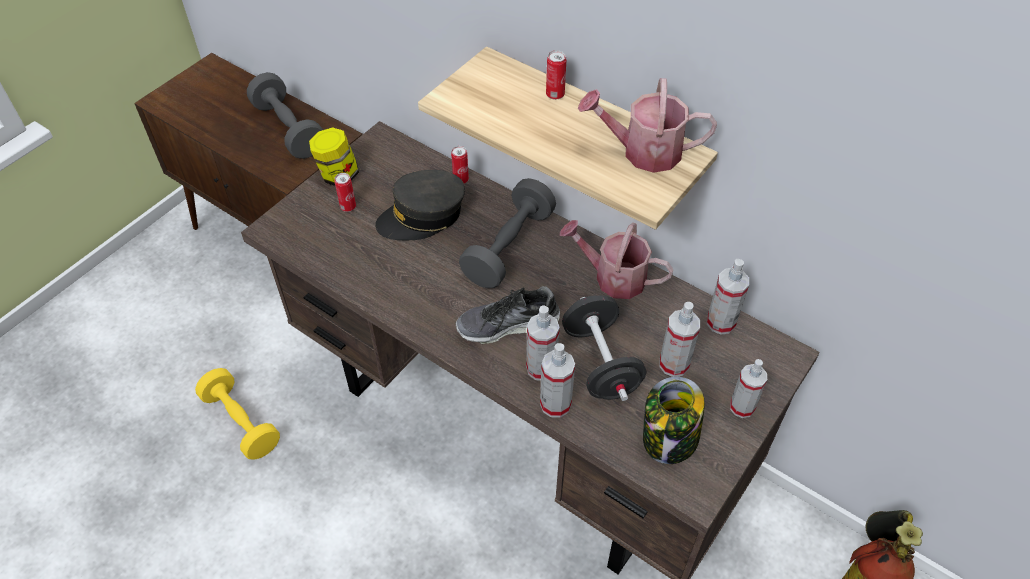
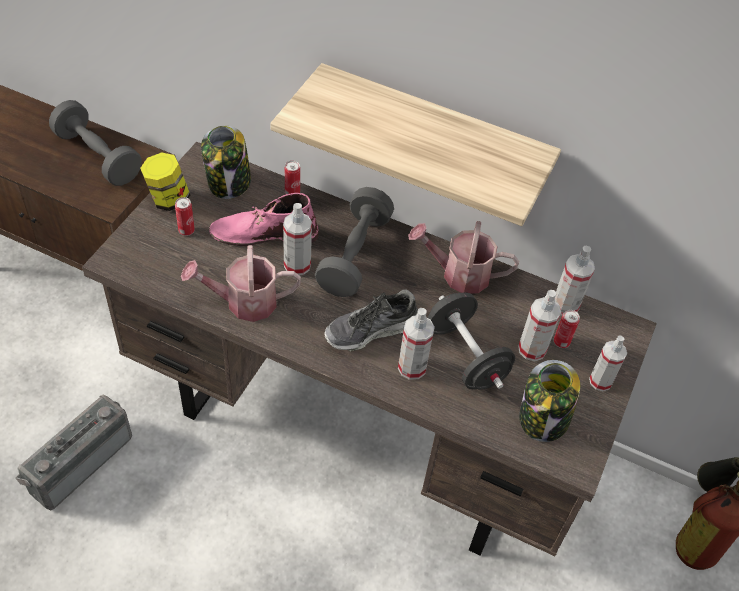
camera: 15 degrees left, 0 degrees up
(241, 422) = (78, 461): yellow dumbbell -> radio
(400, 164) = (229, 183): none -> jar
(422, 216) = (263, 233): grey cap -> pink boot
(555, 95) = (400, 106): can -> can (561, 342)
(555, 404) = (433, 400): spray bottle -> spray bottle (297, 265)
(643, 151) = (495, 154): watering can -> watering can (244, 302)

